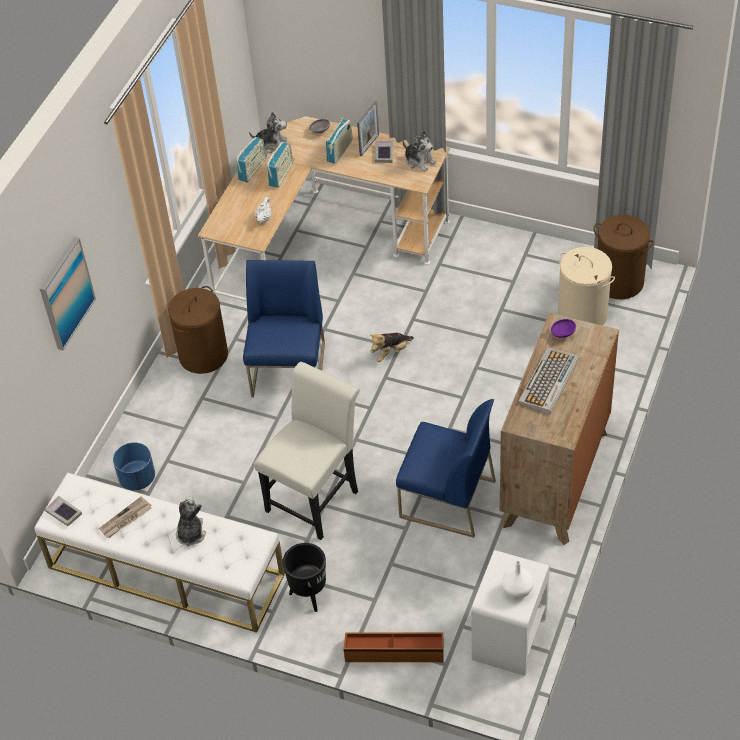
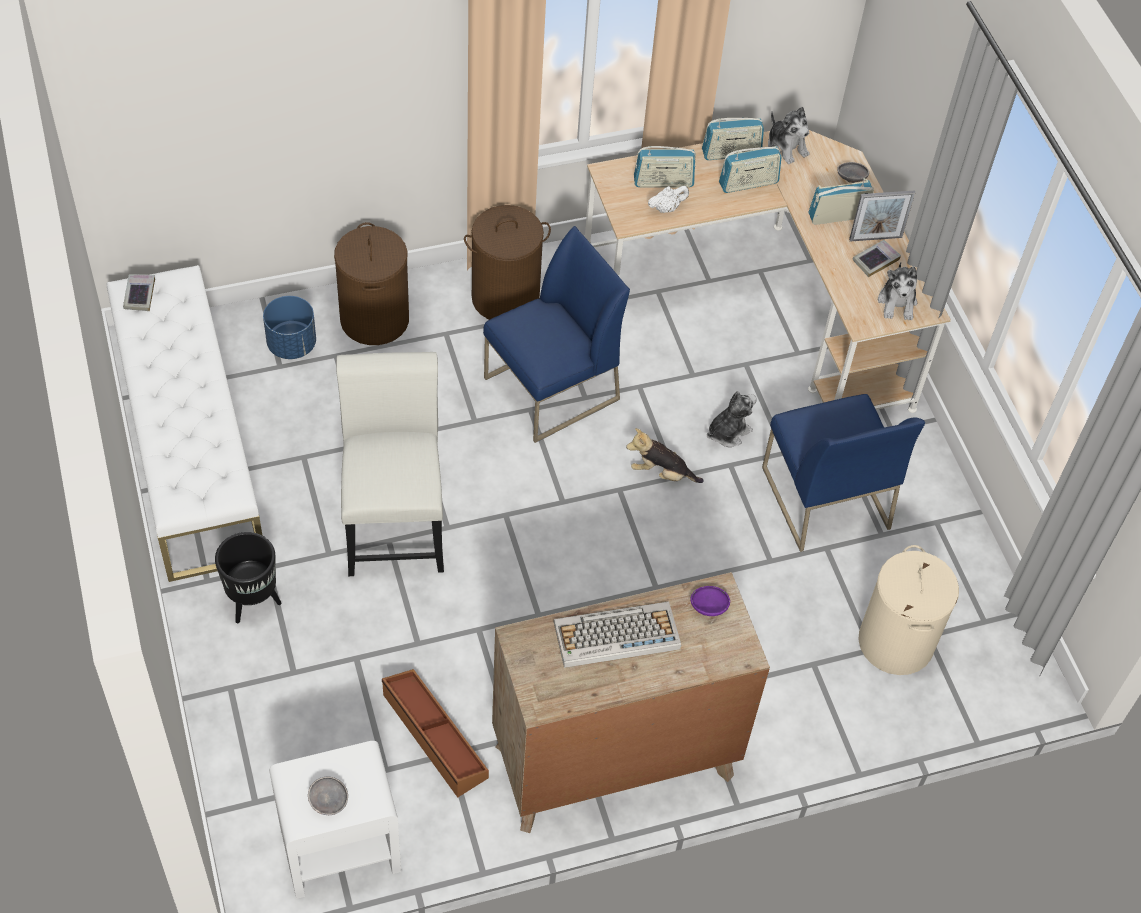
camera: 45 degrees right, 5 degrees up
(66, 293) = (303, 75): picture -> none
(125, 519) = (170, 354): newspaper -> none
(190, 533) = (195, 424): plush toy -> plush toy (728, 432)
(244, 209) = (663, 182): none -> radio
(316, 496) = (394, 525): white chair -> white chair turned 90 degrees counterclockwise
(394, 651) = (236, 736): brown storage box -> brown storage box (433, 737)
(446, 499) = (491, 661): blue chair -> blue chair (824, 497)
(517, 591) = (329, 802): white vase -> grey bowl
(618, 282) = (986, 652): brown laundry basket -> brown laundry basket (374, 319)

